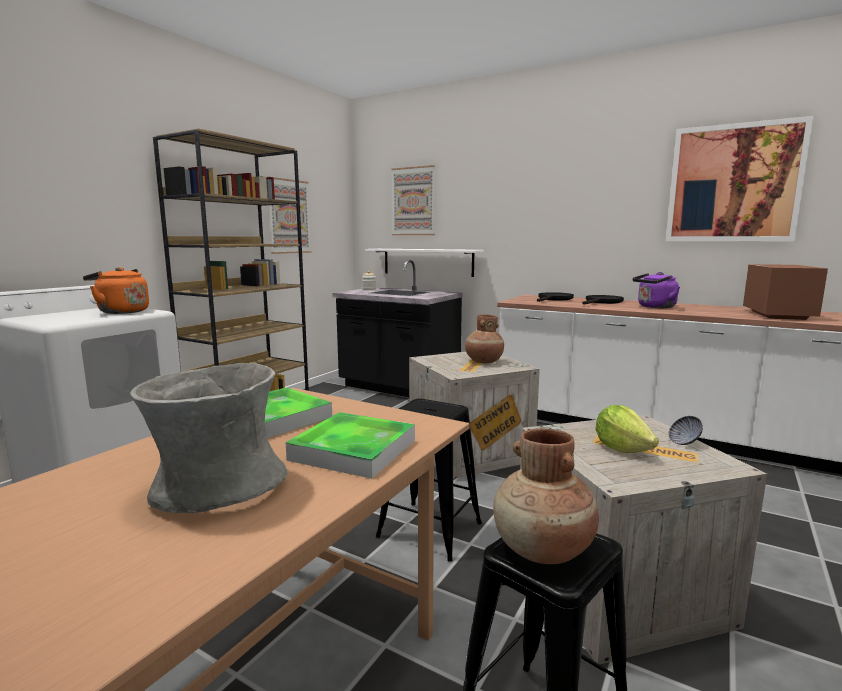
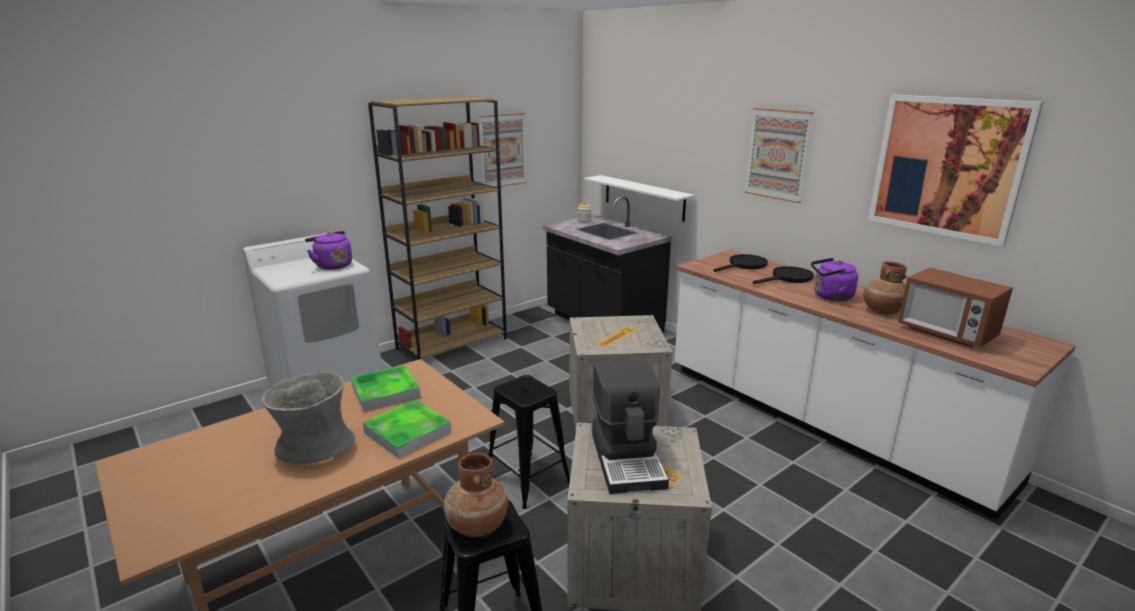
camera: 20 degrees right, 10 degrees up
(121, 312) = (332, 265): orange kettle -> purple kettle
(413, 201) = (634, 131): picture -> picture (778, 154)
(483, 361) = (630, 333): brown vase -> brown vase (882, 311)
(622, 448) = (628, 459): lettuce -> coffee machine
(684, 442) = (687, 464): bowl -> none
(778, 315) = (946, 333): microwave -> microwave turned 105 degrees clockwise

